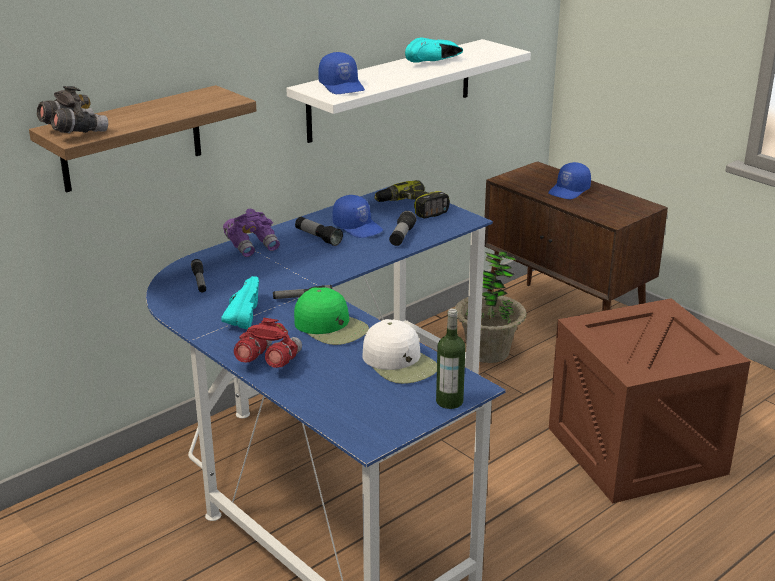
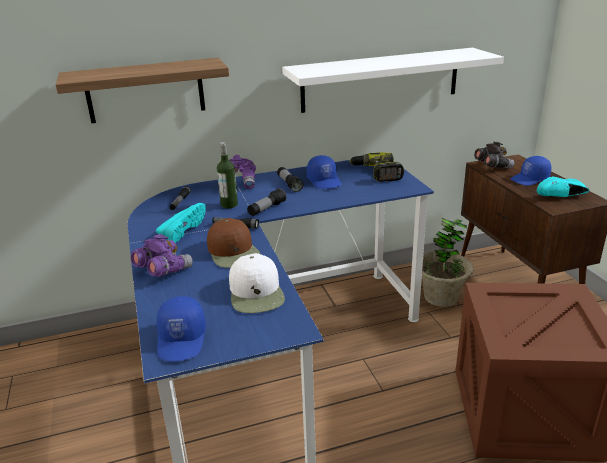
camera: 25 degrees right, 0 degrees up
(73, 132) = (79, 75): grey binoculars -> grey binoculars (492, 166)
(269, 362) = (163, 270): red binoculars -> purple binoculars
(331, 327) = (233, 252): green cap -> brown cap
(342, 86) = (322, 68): blue cap -> blue cap (182, 339)
(401, 236) = (351, 192): flashlight -> flashlight (266, 209)
(435, 62) = (414, 58): turquoise shoe -> turquoise shoe (562, 197)
(449, 401) = (264, 338): bottle -> bottle (229, 205)

